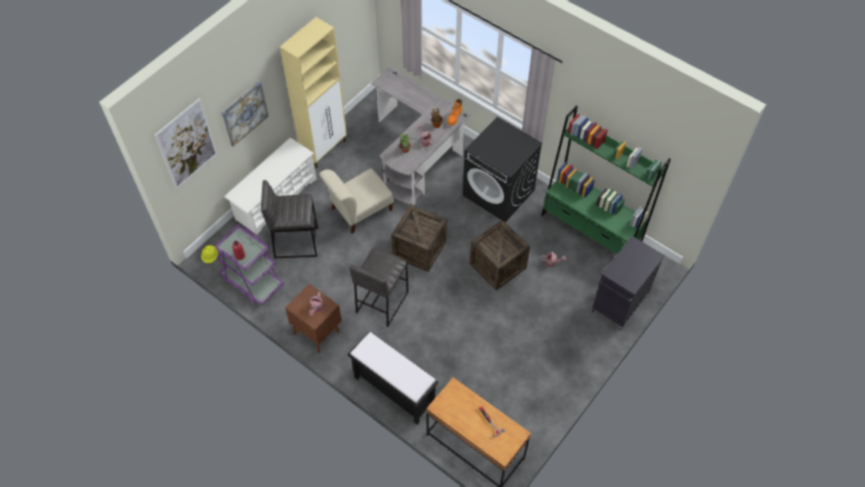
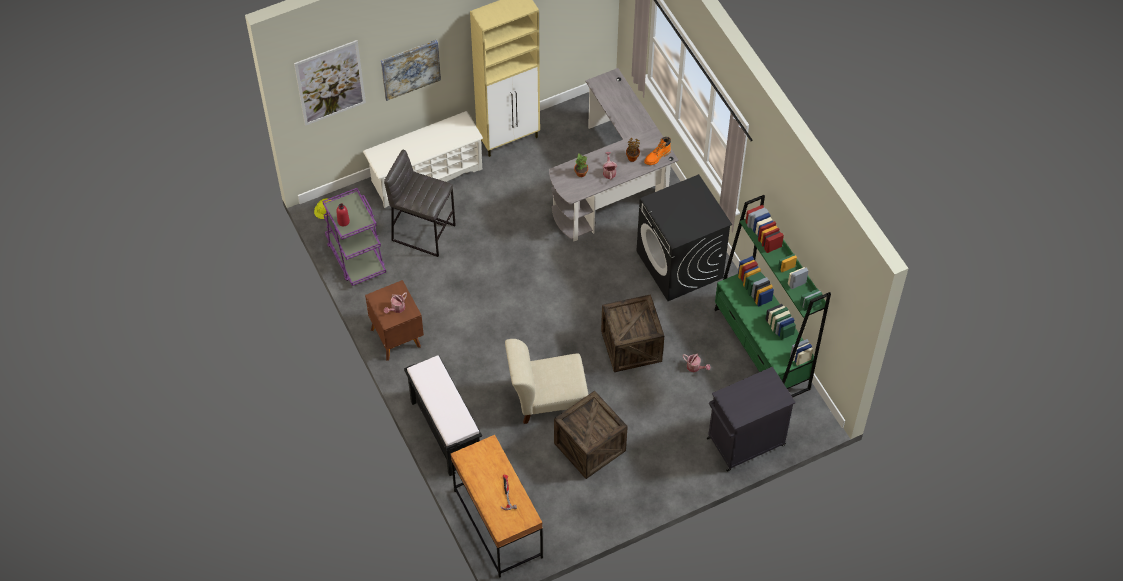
camera: 25 degrees right, 0 degrees up
(359, 211) = (511, 224): beige chair -> beige chair (547, 398)
(381, 302) = (481, 334): grey stool -> none
(419, 249) = (554, 293): crate -> crate (589, 447)

